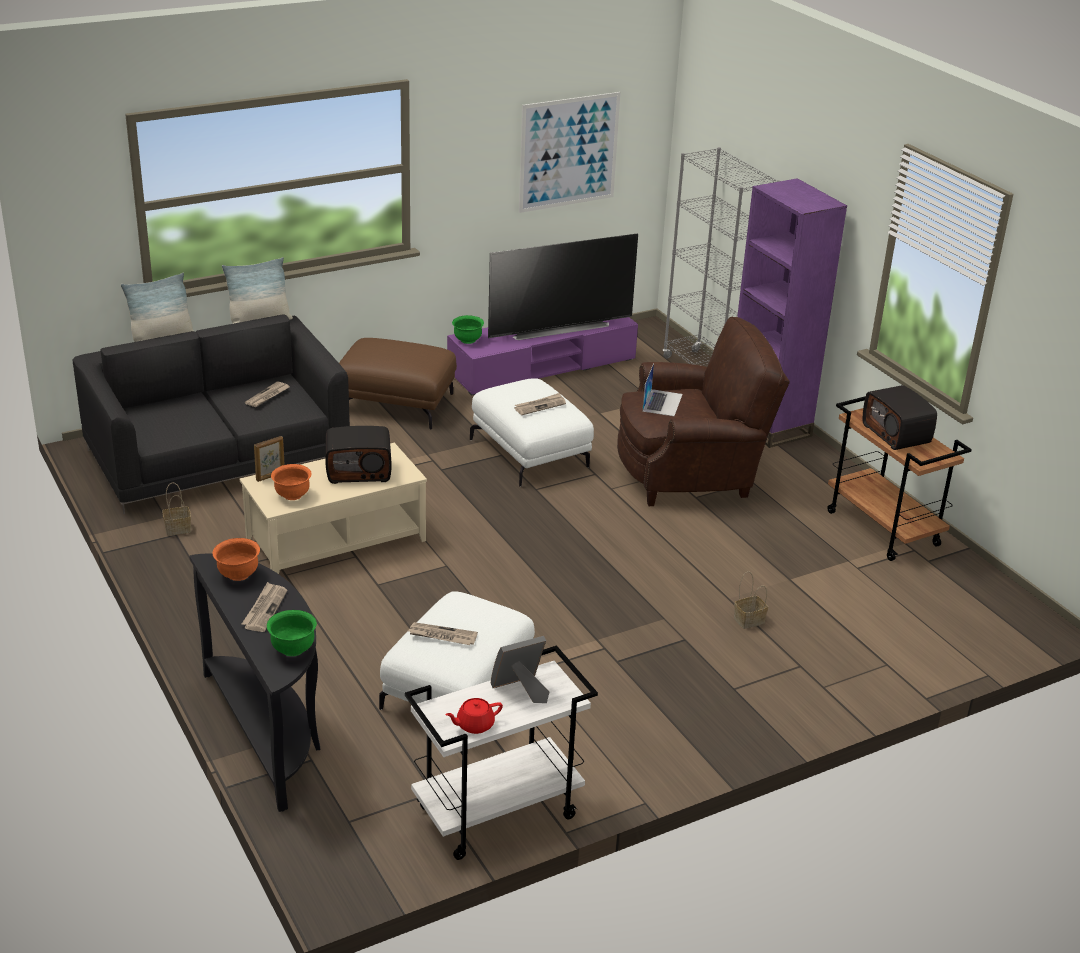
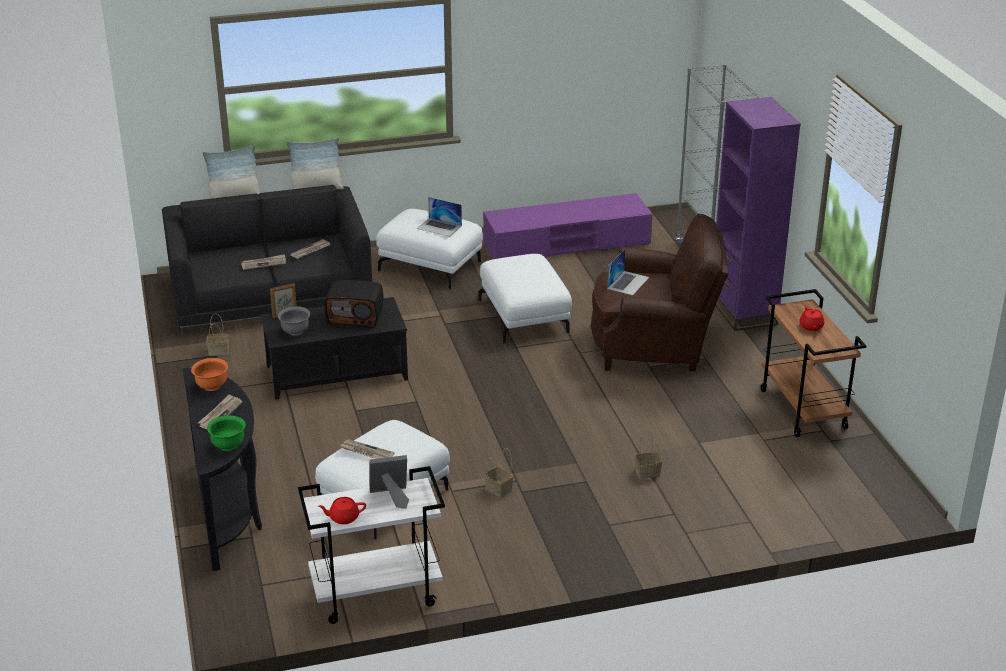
camera: 15 degrees right, 0 degrees up
(292, 495) = (295, 331): orange bowl -> grey bowl
(335, 540) = (336, 372): beige coffee table -> black coffee table
(397, 404) = (431, 266): brown ottoman -> white ottoman
(410, 356) = (439, 227): none -> laptop
(467, 340) = (498, 217): green bowl -> none
(540, 406) = (528, 277): newspaper -> newspaper (264, 263)
(558, 327) = (581, 211): television -> none
(568, 152) = (599, 61): picture -> none
(590, 661) = (499, 489): none -> basket
(897, 434) = (811, 327): radio -> red teapot

